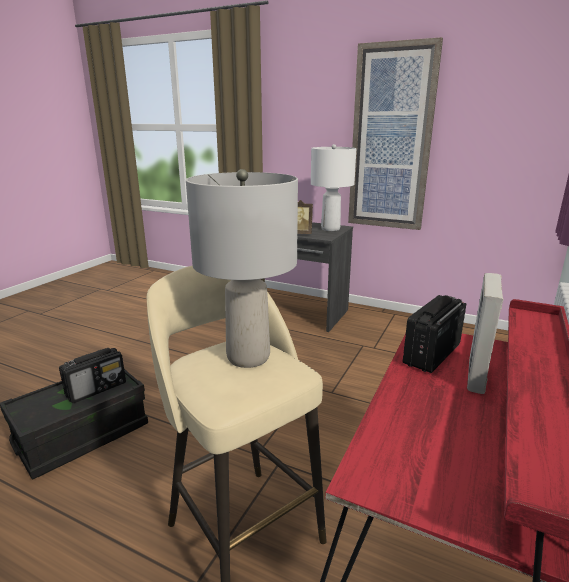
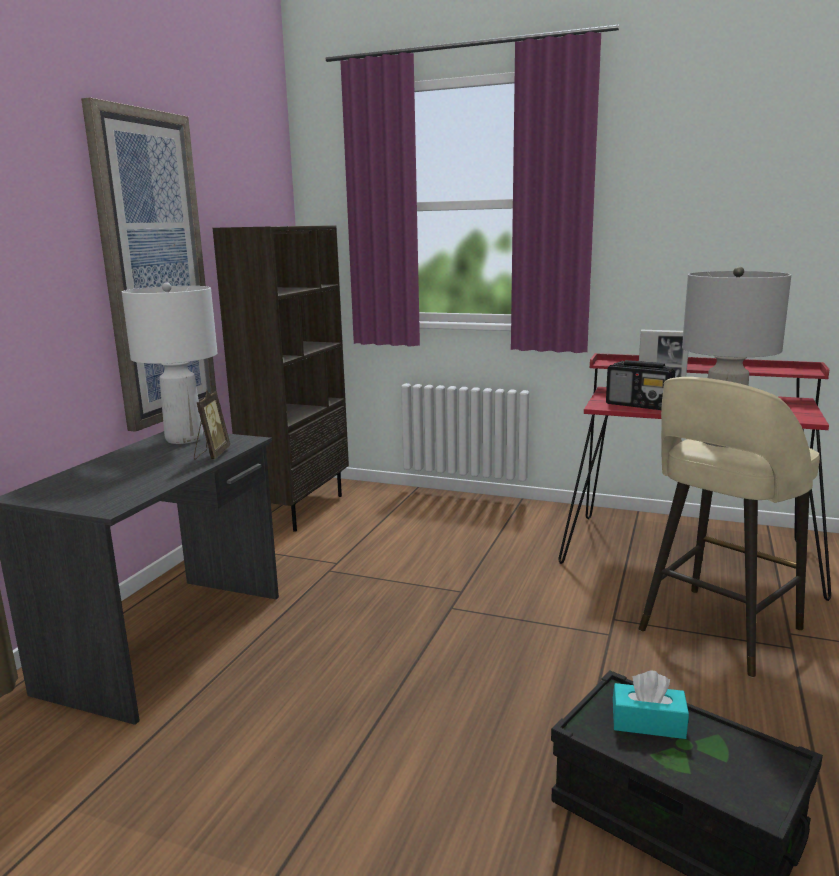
camera: 95 degrees left, 5 degrees down
(97, 389) = (648, 723): radio -> turquoise tissue box
(462, 333) = (298, 509): none -> brown bookcase

